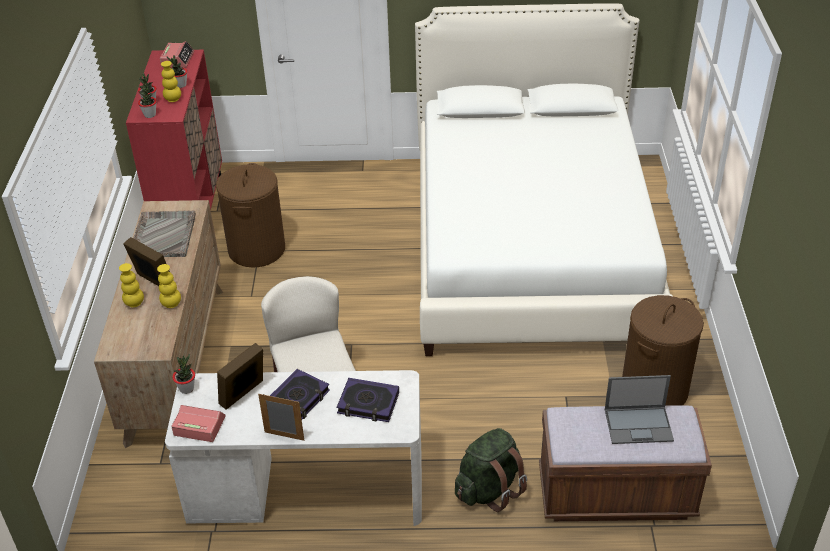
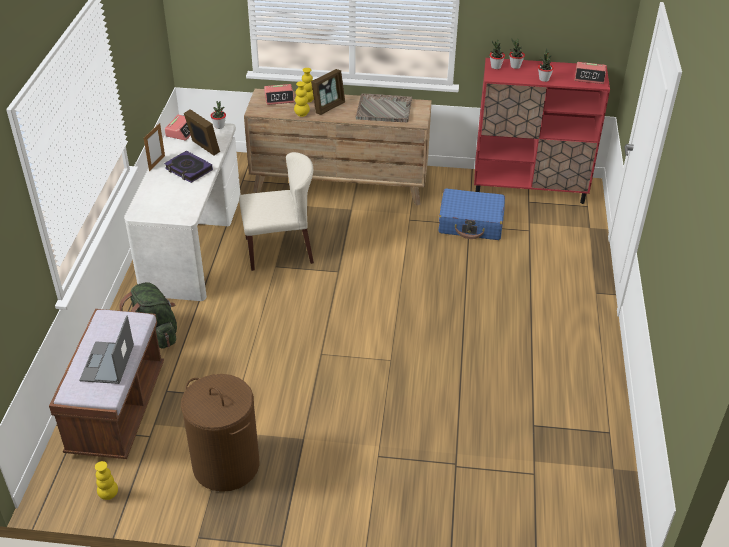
camera: 95 degrees right, 0 degrees up
(126, 331) = (279, 98): none -> alarm clock
(173, 99) = (519, 76): yellow vase -> yellow vase (108, 494)
(256, 249) = (471, 223): brown laundry basket -> blue suitcase
(368, 403) = (170, 199): book -> none
(530, 247) = (458, 406): white bed -> none

